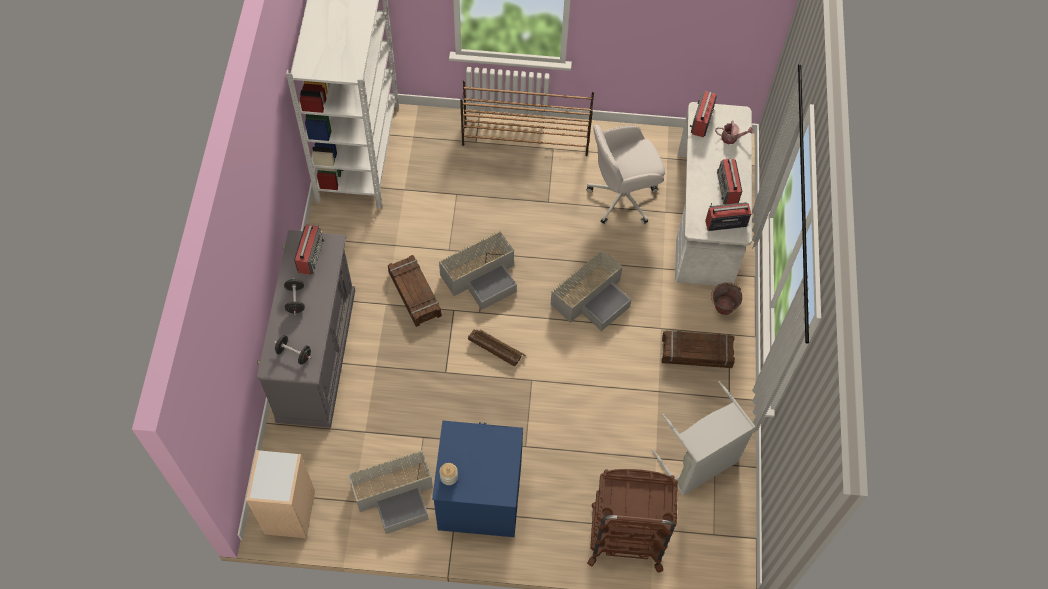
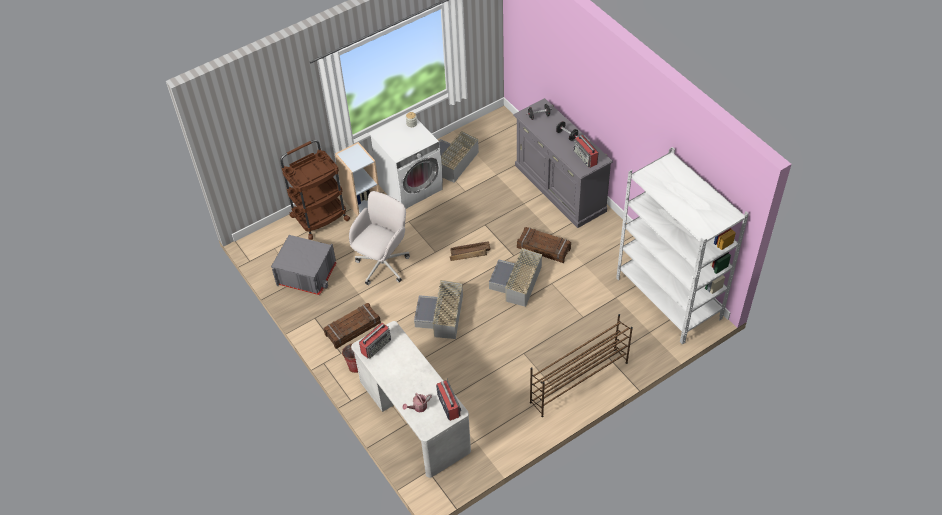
camera: 145 degrees right, 10 degrees down
(289, 513) = (494, 125): bookcase -> bookcase (362, 201)
(478, 500) = (410, 185): blue washing machine -> white washing machine
(622, 198) = (479, 390): white office chair -> white office chair (383, 266)
(699, 463) = (306, 274): grey laundry basket -> grey storage box
(727, 189) = (392, 369): radio -> none

